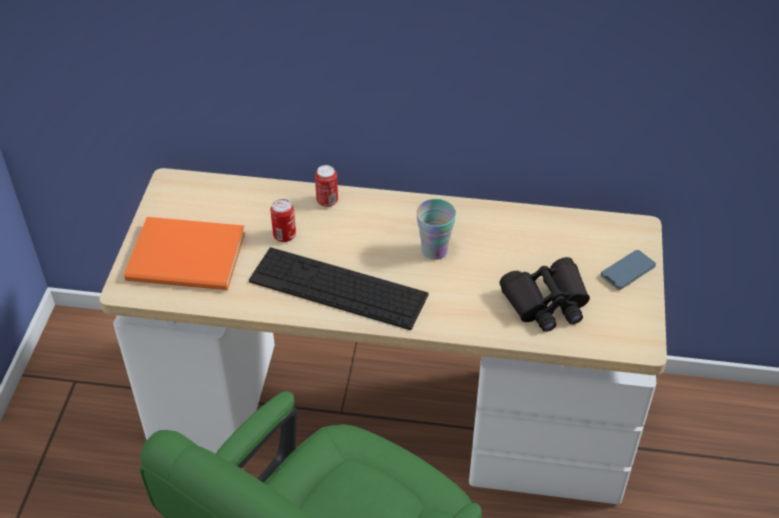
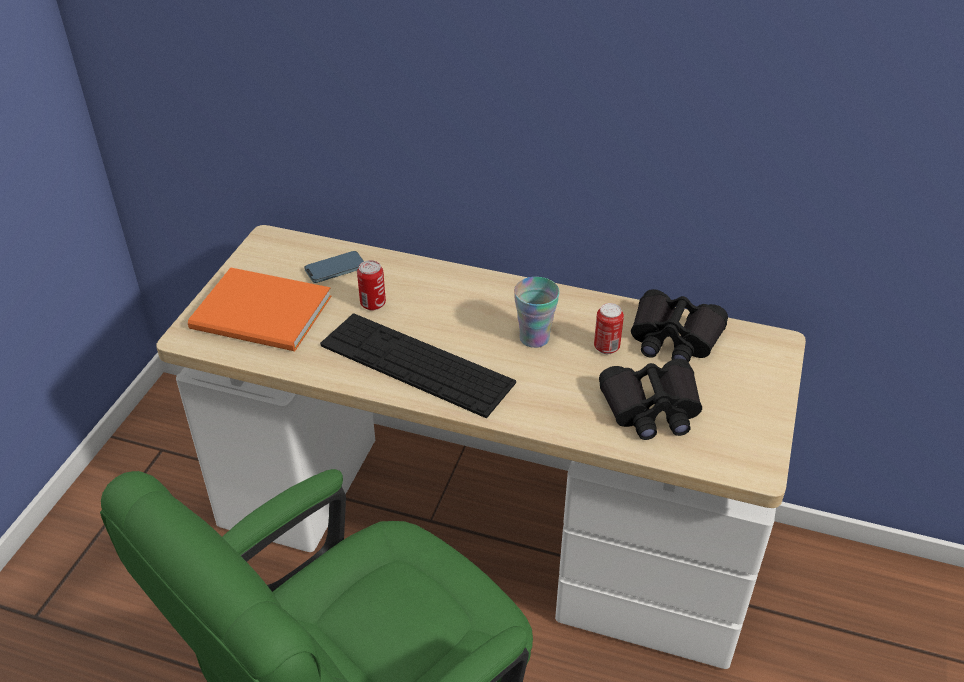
camera: 10 degrees right, 5 degrees down
(327, 201) = (429, 275): can -> can (606, 347)
(552, 236) = (673, 338): none -> black binoculars
(627, 272) = (755, 387): phone -> phone (335, 269)

